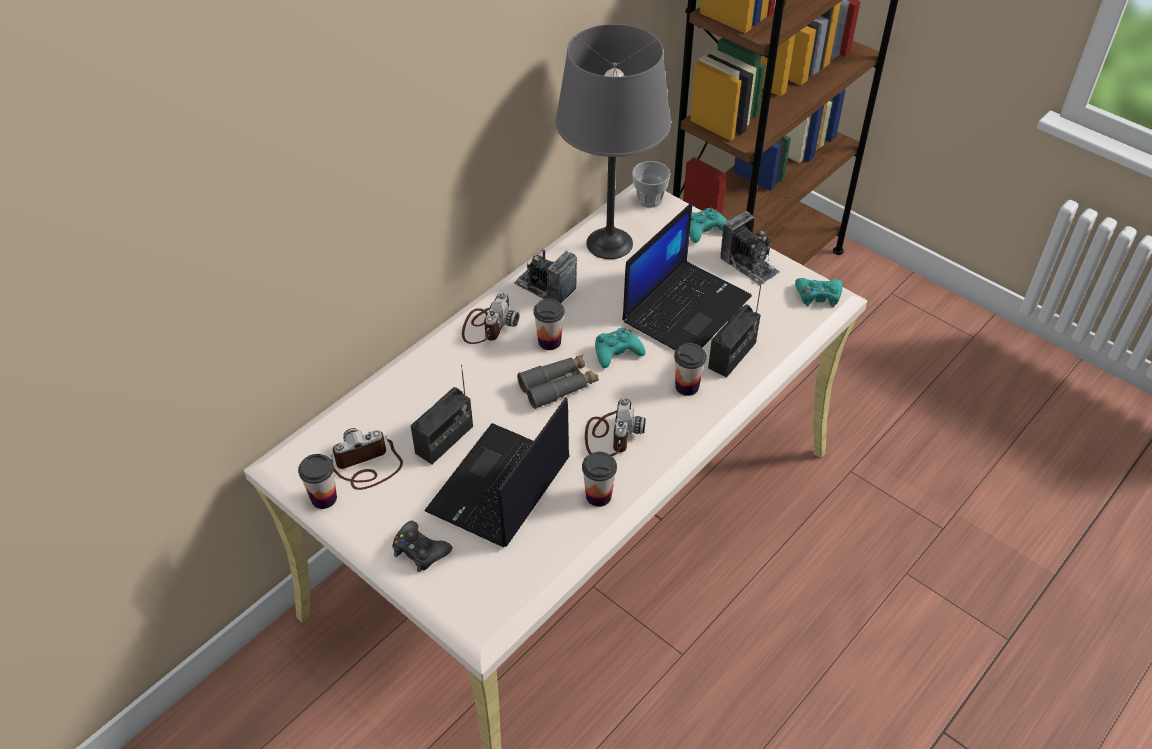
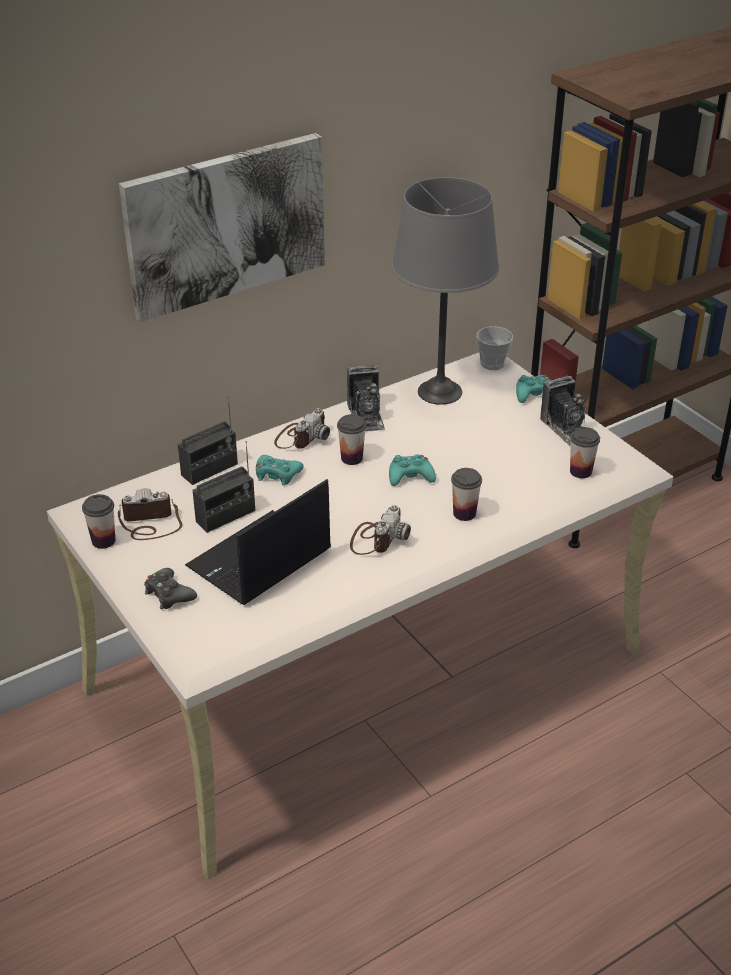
camera: 15 degrees right, 10 degrees down
(390, 126) = (225, 224): none -> picture
(545, 287) = (366, 416): camera -> camera turned 150 degrees counterclockwise
(558, 386) = (345, 493): grey binoculars -> none
(598, 496) = (345, 583): cup -> cup (580, 471)
(686, 308) = (490, 452): laptop -> none
(732, 355) = (518, 496): radio -> radio (209, 470)
(818, 296) = (623, 463): turquoise game controller -> turquoise game controller (277, 474)

